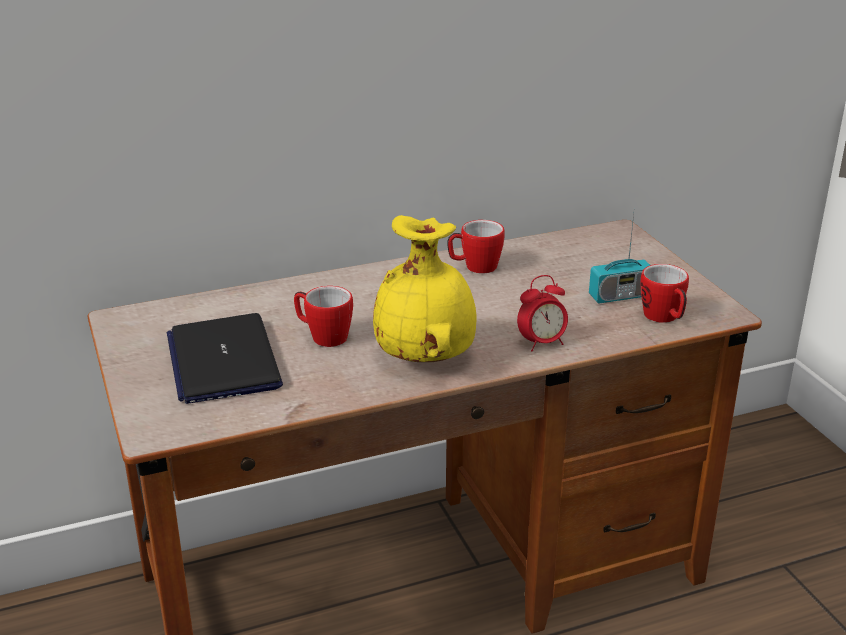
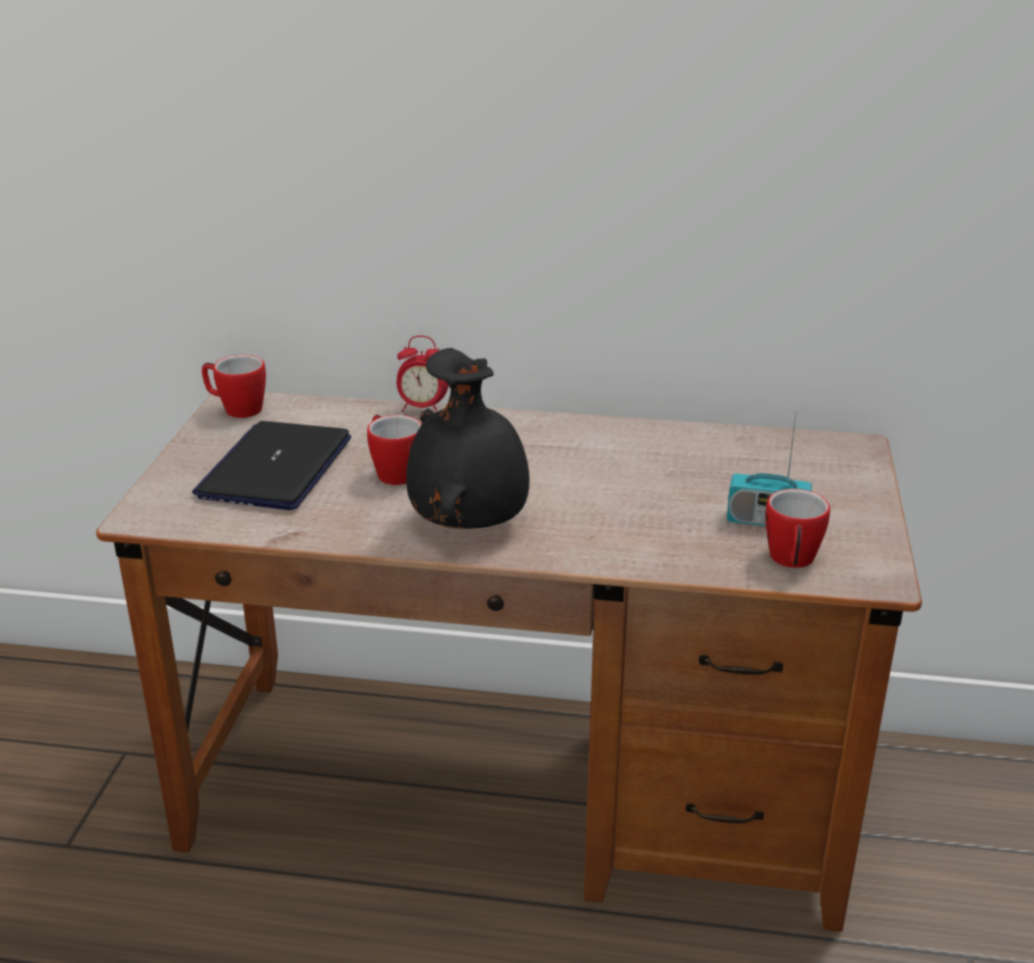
camera: 30 degrees right, 0 degrees up
(426, 356) = (471, 522): yellow vase -> black vase
(474, 267) = (632, 443): mug -> mug (236, 409)
(542, 343) = (611, 546): alarm clock -> alarm clock (422, 408)

